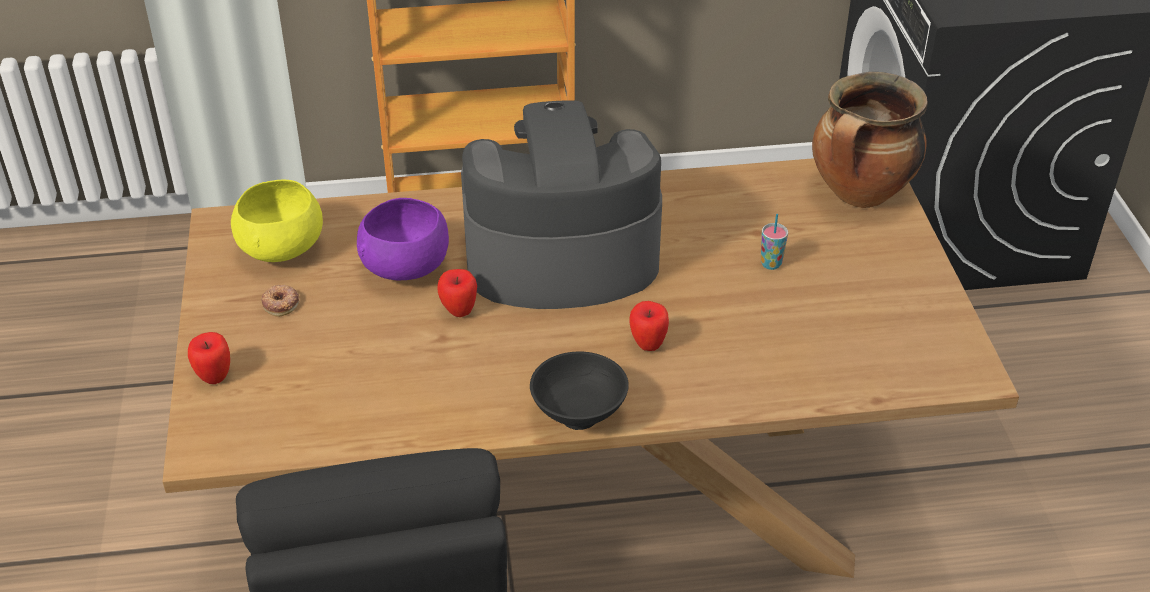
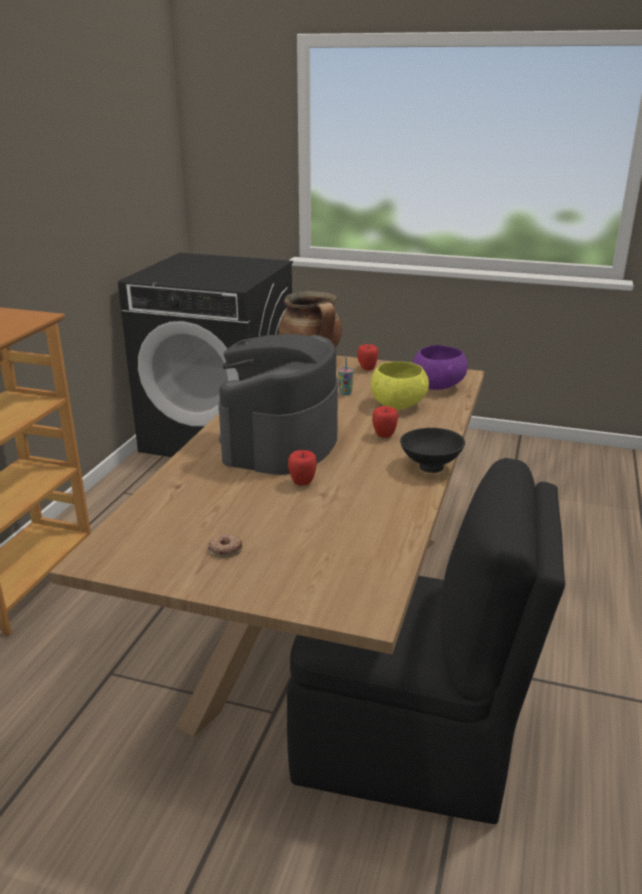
camera: 65 degrees left, 15 degrees down
(214, 377) = (286, 594): apple -> apple (367, 369)
(282, 251) = (161, 537): yellow bowl -> yellow bowl (399, 405)
(405, 269) = (239, 493): purple bowl -> purple bowl (438, 387)

